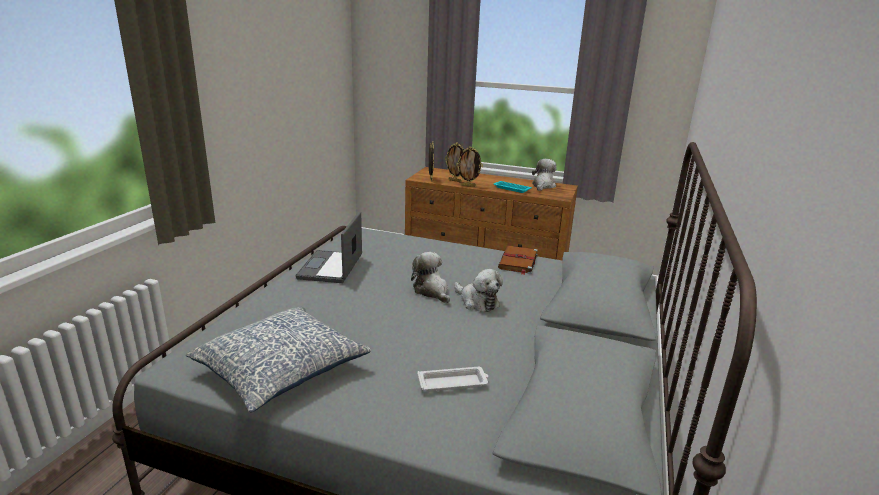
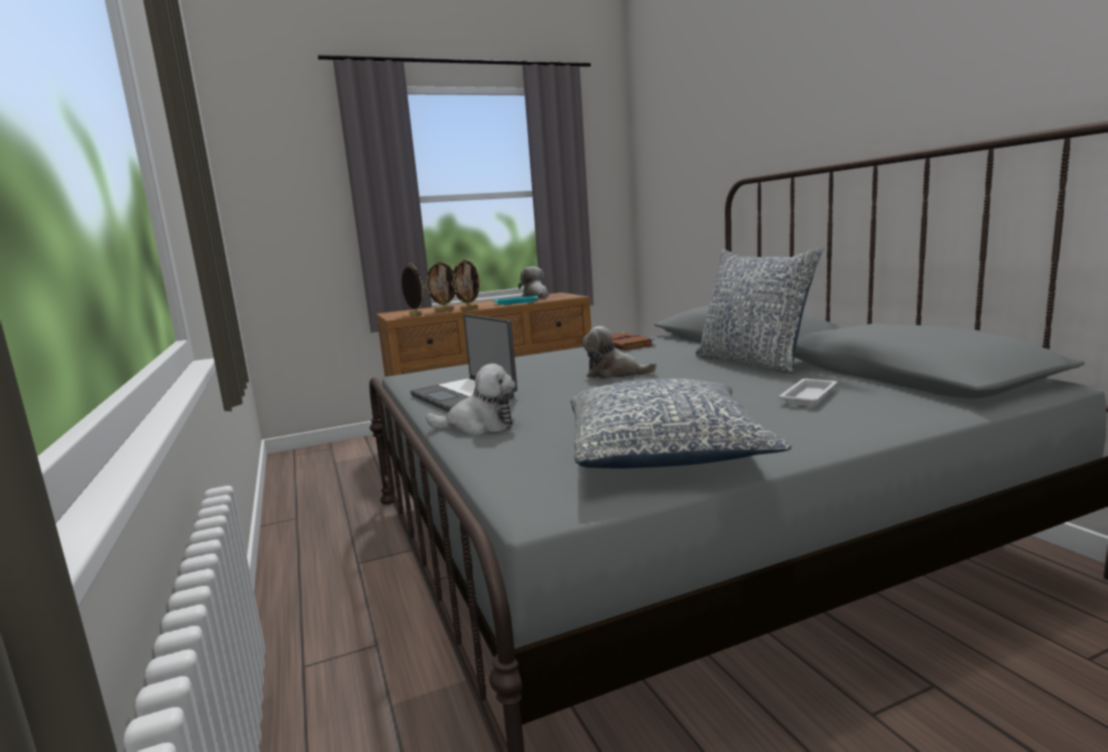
camera: 40 degrees left, 10 degrees down
(477, 302) = (670, 366): plush toy -> plush toy (479, 426)
(528, 329) = (753, 362): none -> pillow

